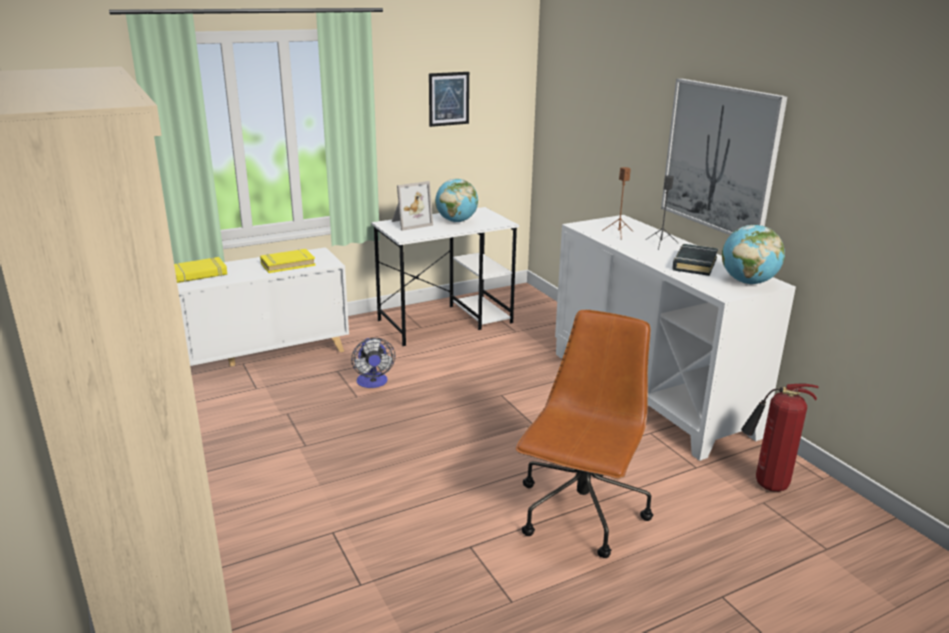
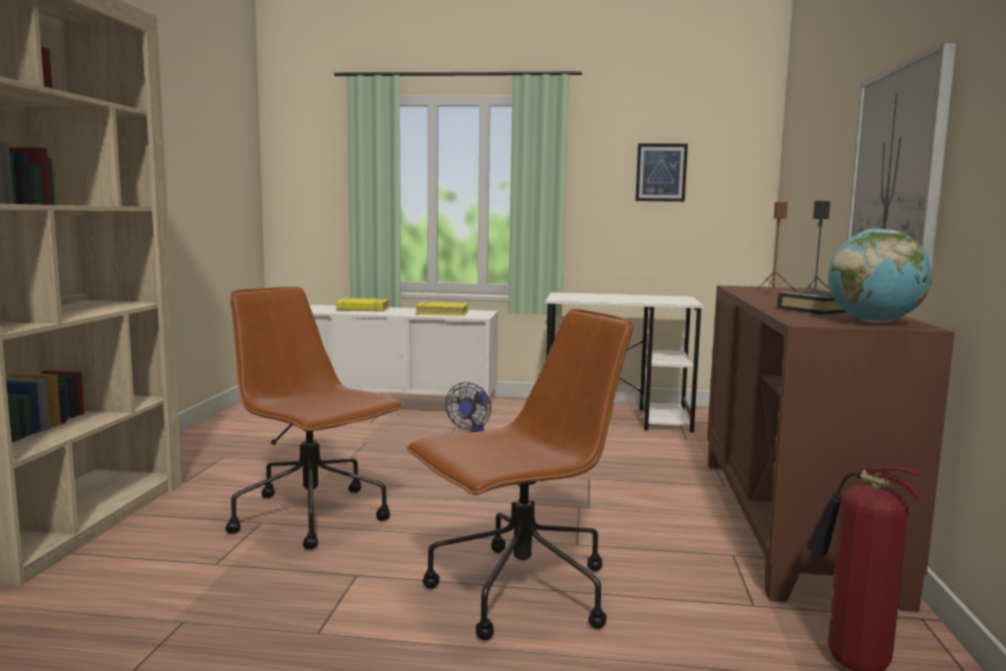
camera: 35 degrees right, 15 degrees down
(364, 510) = (313, 517): none -> brown office chair
(410, 223) = (585, 295): picture frame -> none
(456, 221) = (637, 298): globe -> none
(650, 392) = (791, 521): white cabinet -> brown cabinet

